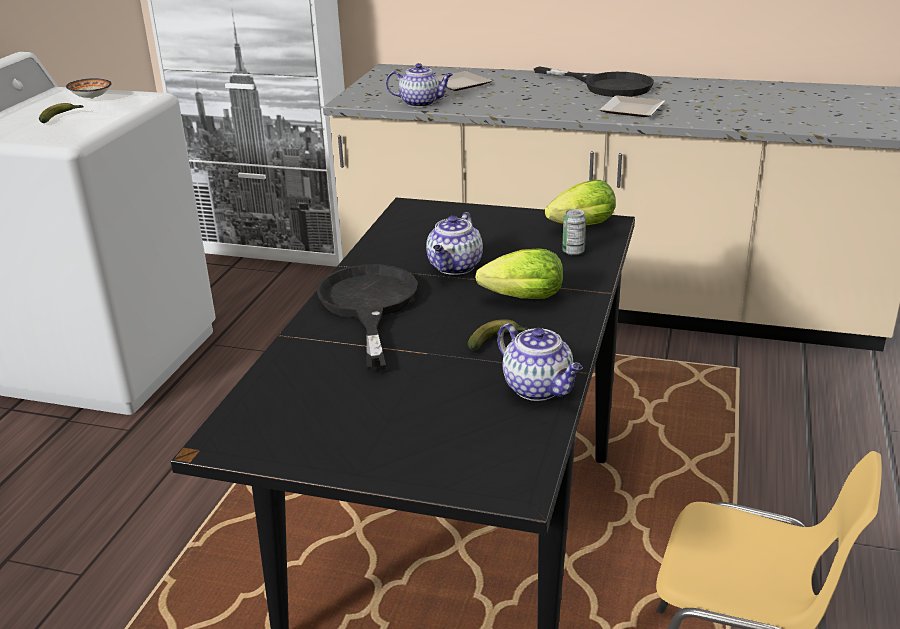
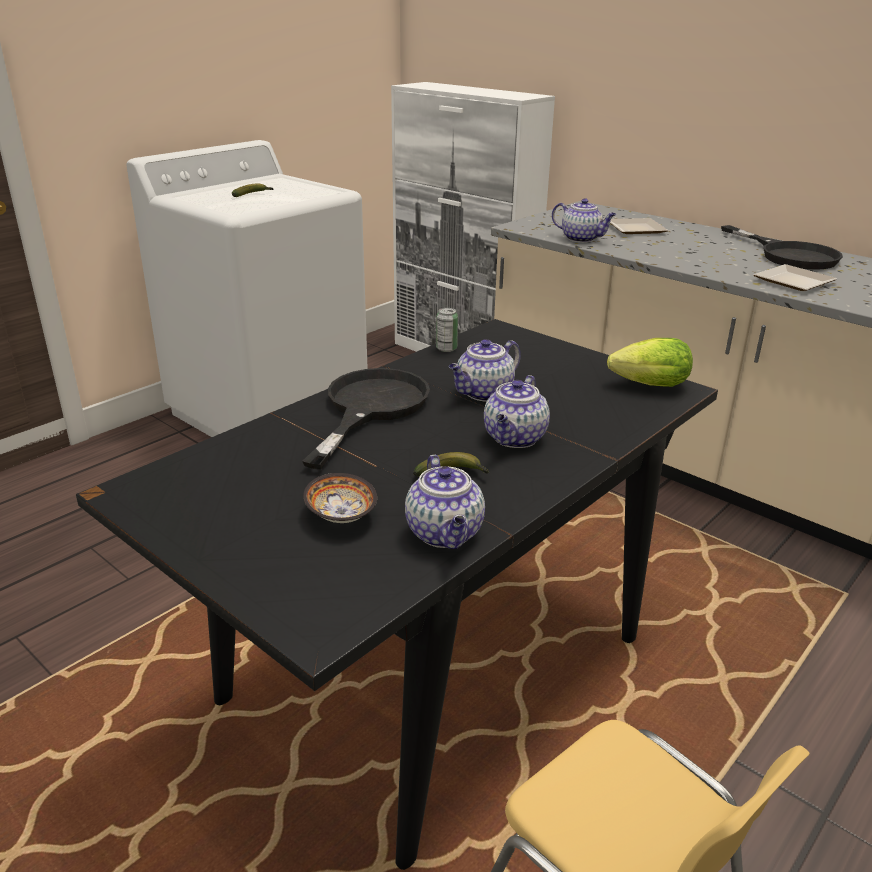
camera: 25 degrees right, 0 degrees up
(91, 98) = (293, 185): bowl -> bowl (342, 514)
(518, 298) = (515, 439): lettuce -> teapot
(573, 251) = (616, 408): can -> can (446, 348)

